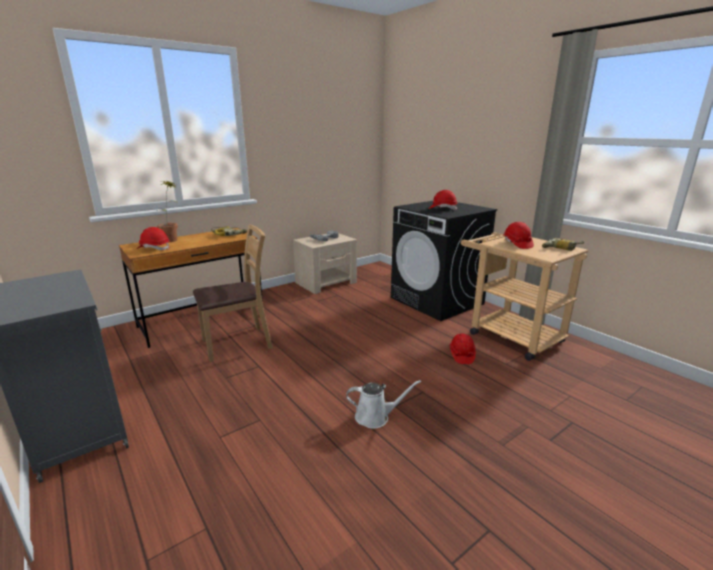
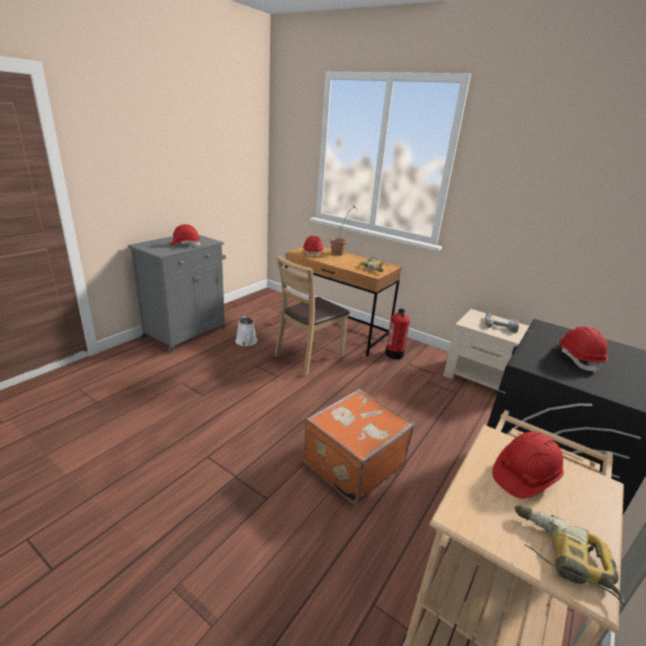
camera: 70 degrees right, 5 degrees up
(238, 343) = (309, 357): brown chair -> brown chair turned 90 degrees clockwise
(270, 304) = (394, 354): none -> fire extinguisher
(375, 417) = (214, 464): white watering can -> white watering can (247, 342)
(395, 349) = (352, 463): none -> orange suitcase
(461, 355) = (370, 537): red hard hat -> red hard hat (185, 244)

